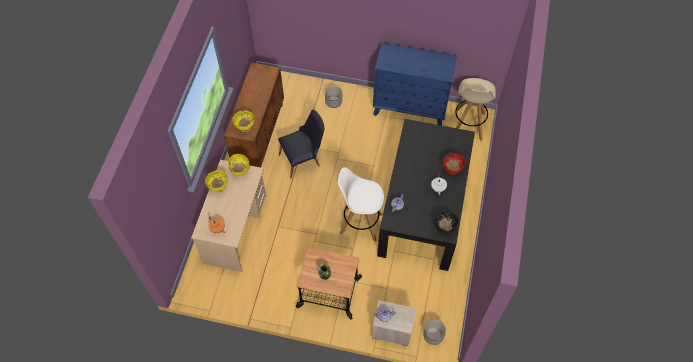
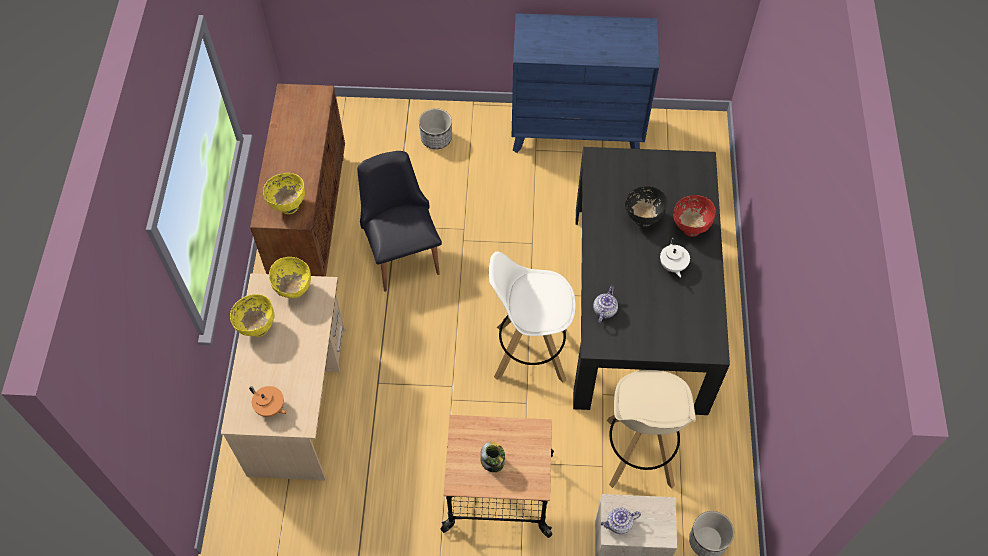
camera: 10 degrees left, 0 degrees up
(303, 159) = (401, 251): black chair -> black chair turned 75 degrees counterclockwise
(444, 228) = (701, 338): black bowl -> black bowl (643, 218)
(468, 124) = (686, 145): beige stool -> beige stool (639, 453)

